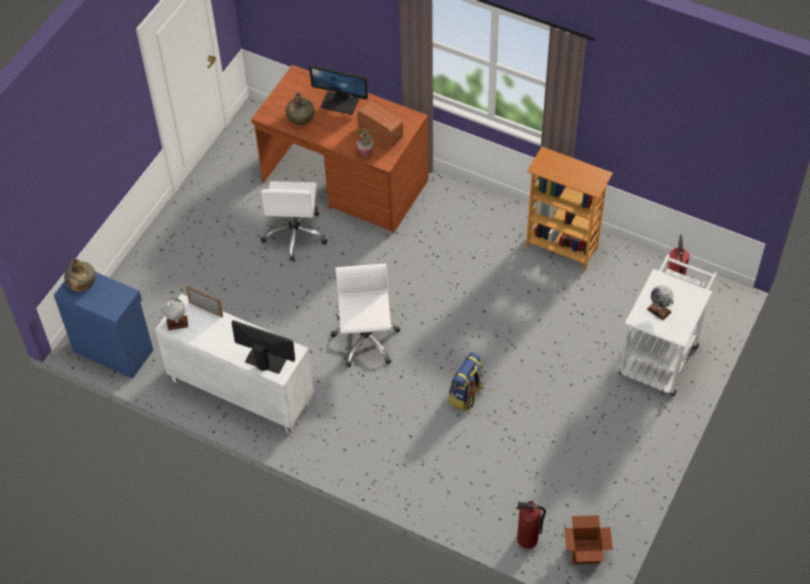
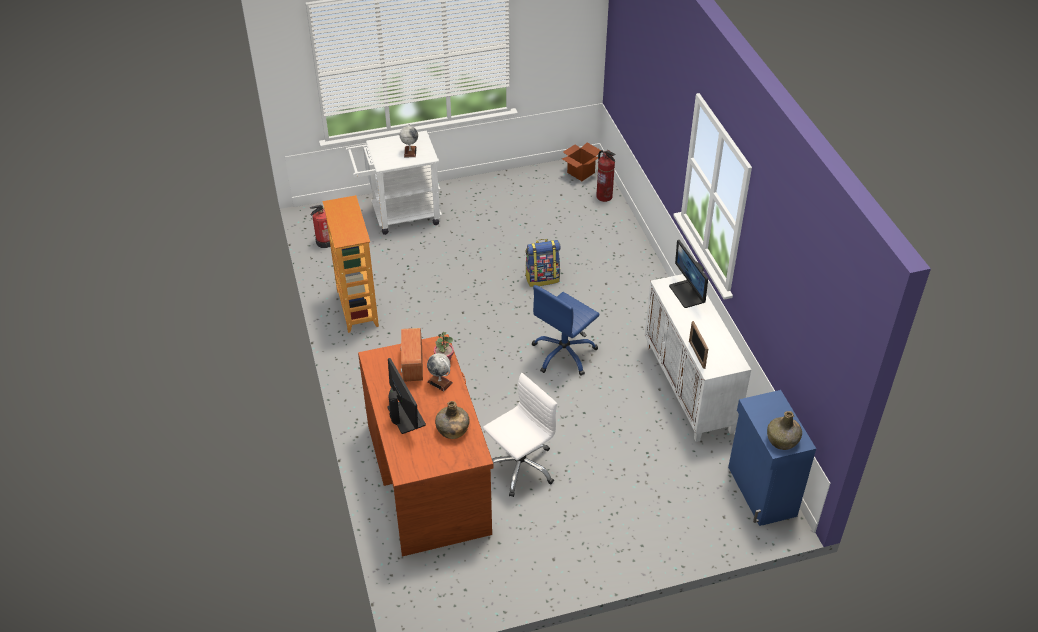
camera: 135 degrees left, 10 degrees down
(177, 323) = (729, 361): globe -> globe (440, 382)
(365, 341) = (564, 354): white office chair -> blue office chair

